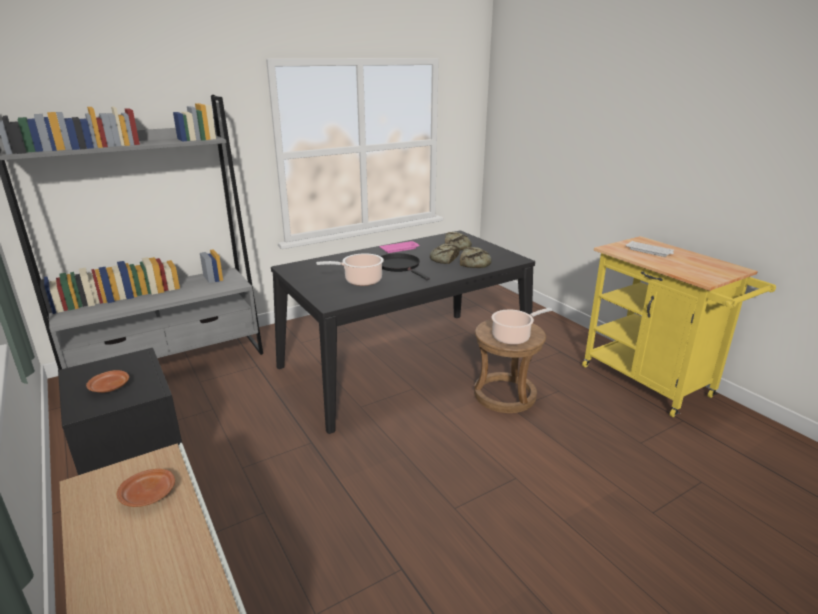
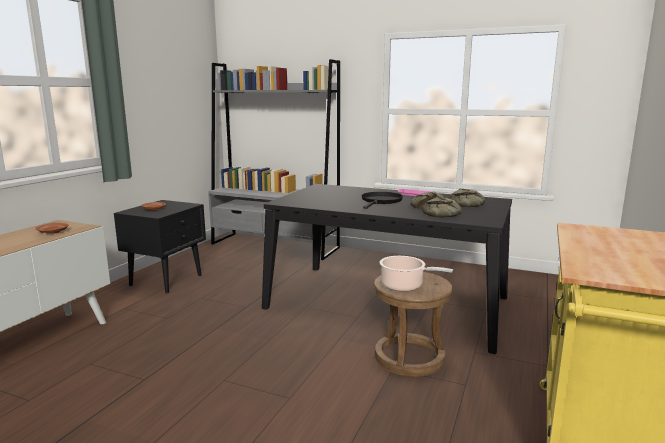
camera: 55 degrees right, 10 degrees down
(360, 281) = (332, 199): cooking pot -> none
(649, 251) = (618, 241): white tray -> none

